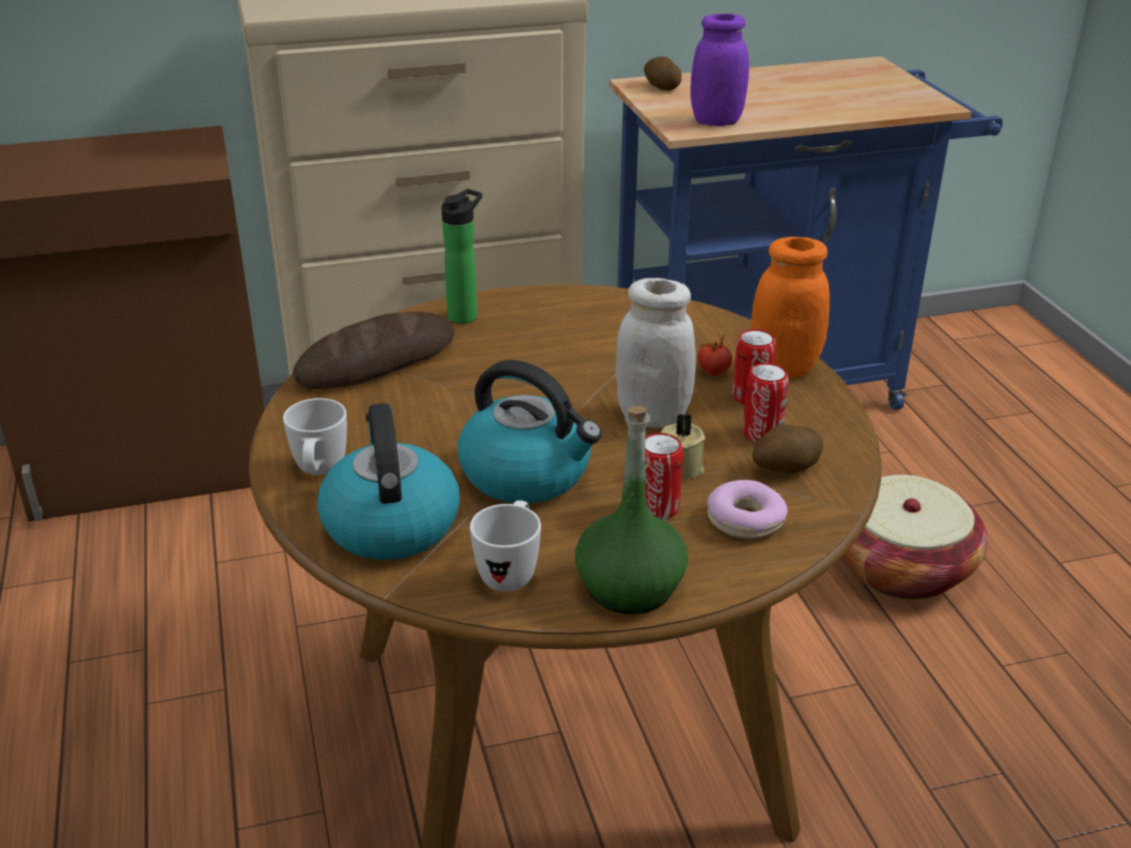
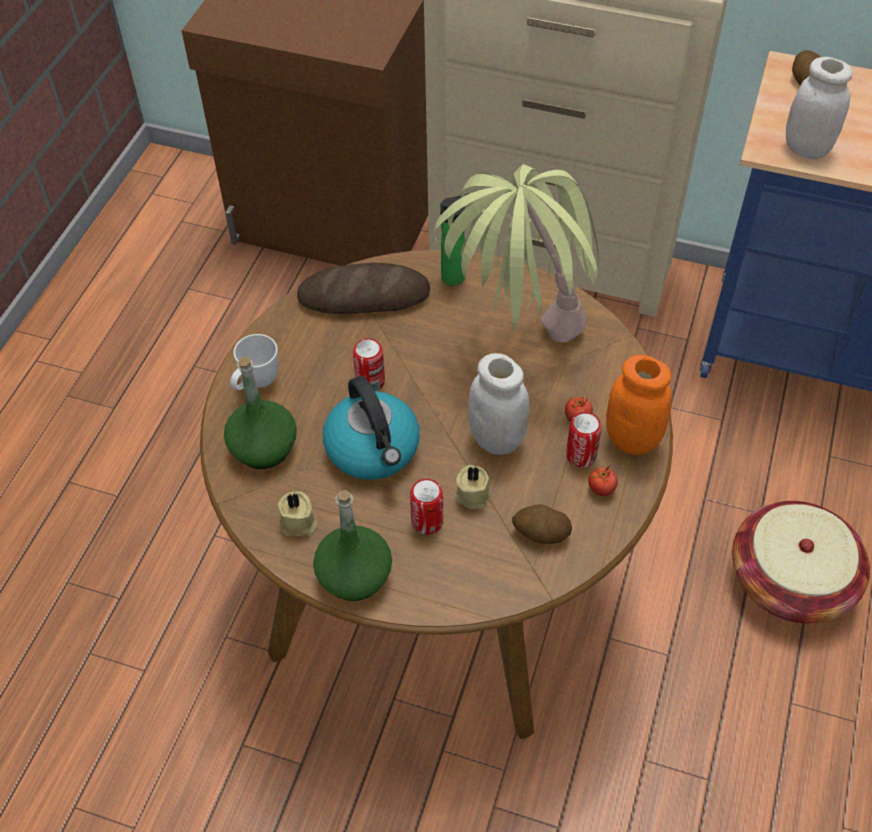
camera: 35 degrees right, 20 degrees up
(390, 524) = (263, 448): kettle -> green bottle
(510, 571) = (299, 524): white mug -> beige candle
(588, 342) = (516, 345): none -> potted plant
(716, 121) = (806, 148): purple jar -> white jar
(745, 520) = (472, 563): donut -> none
(762, 433) = (556, 493): can -> can (370, 382)
(800, 413) = (601, 489): none -> tomato

